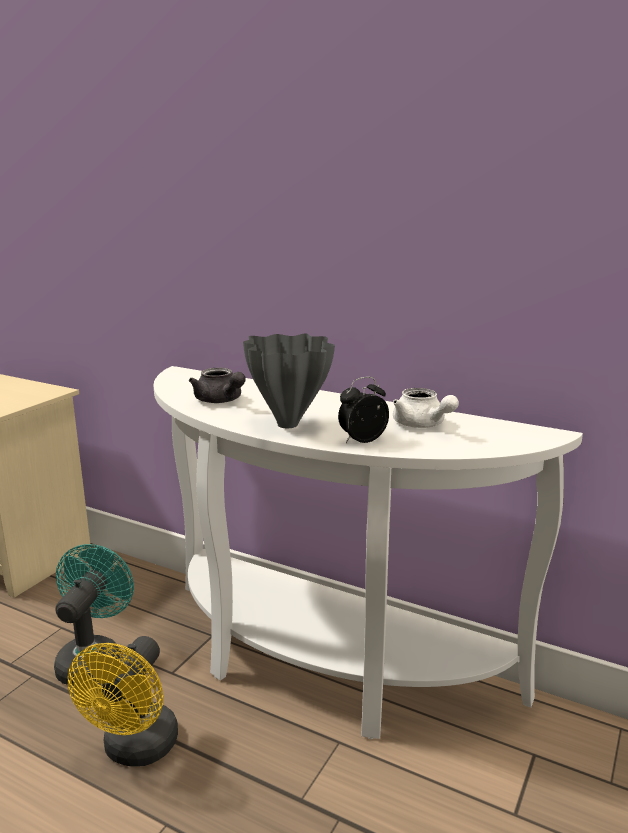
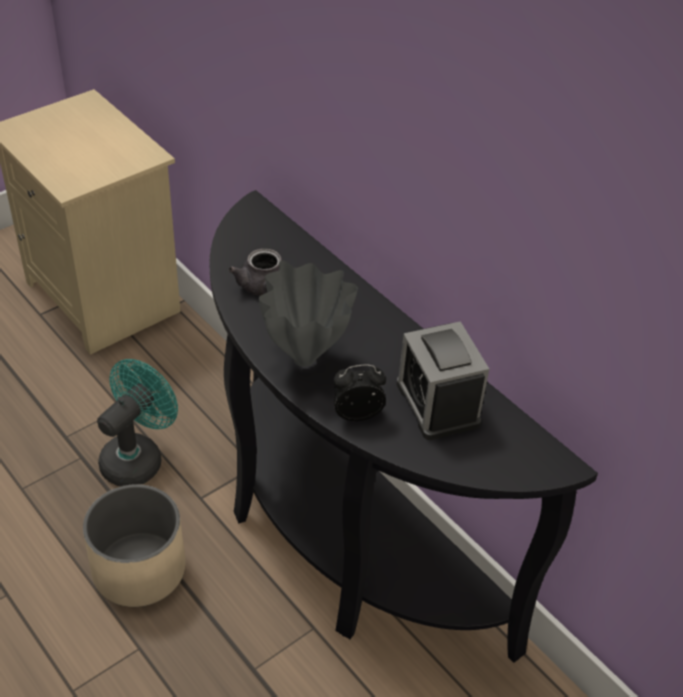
camera: 20 degrees right, 25 degrees up
(135, 750) = (140, 569): yellow fan -> beige planter
(318, 665) = (338, 539): white console table -> black console table
(422, 425) = (437, 404): white teapot -> alarm clock

